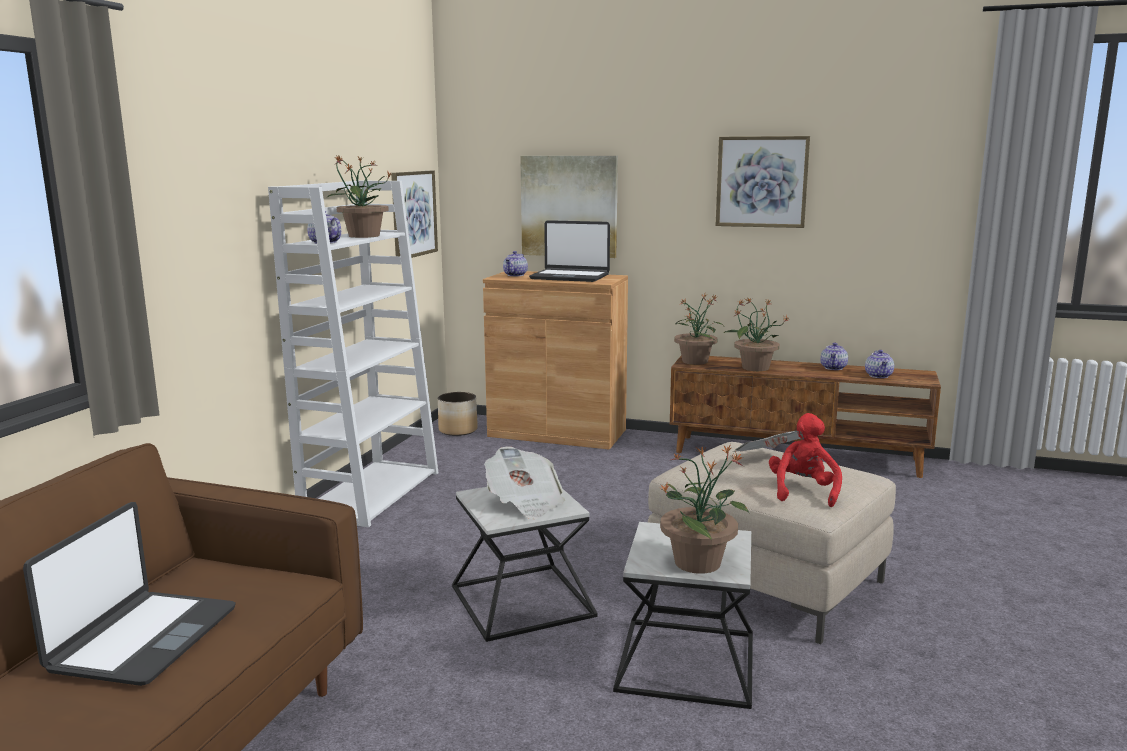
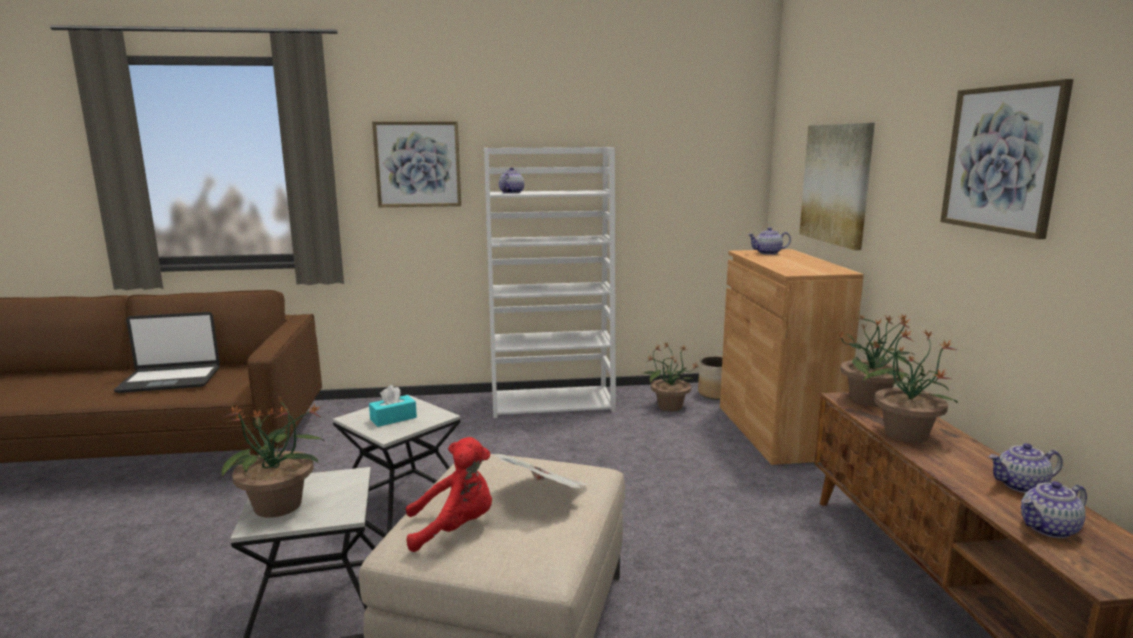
camera: 65 degrees right, 0 degrees up
(363, 236) = (566, 192): potted plant -> potted plant (669, 406)
(413, 214) = (712, 182): picture -> picture (418, 164)
(525, 503) = (393, 418): newspaper -> turquoise tissue box
(570, 277) = (798, 263): laptop -> none

